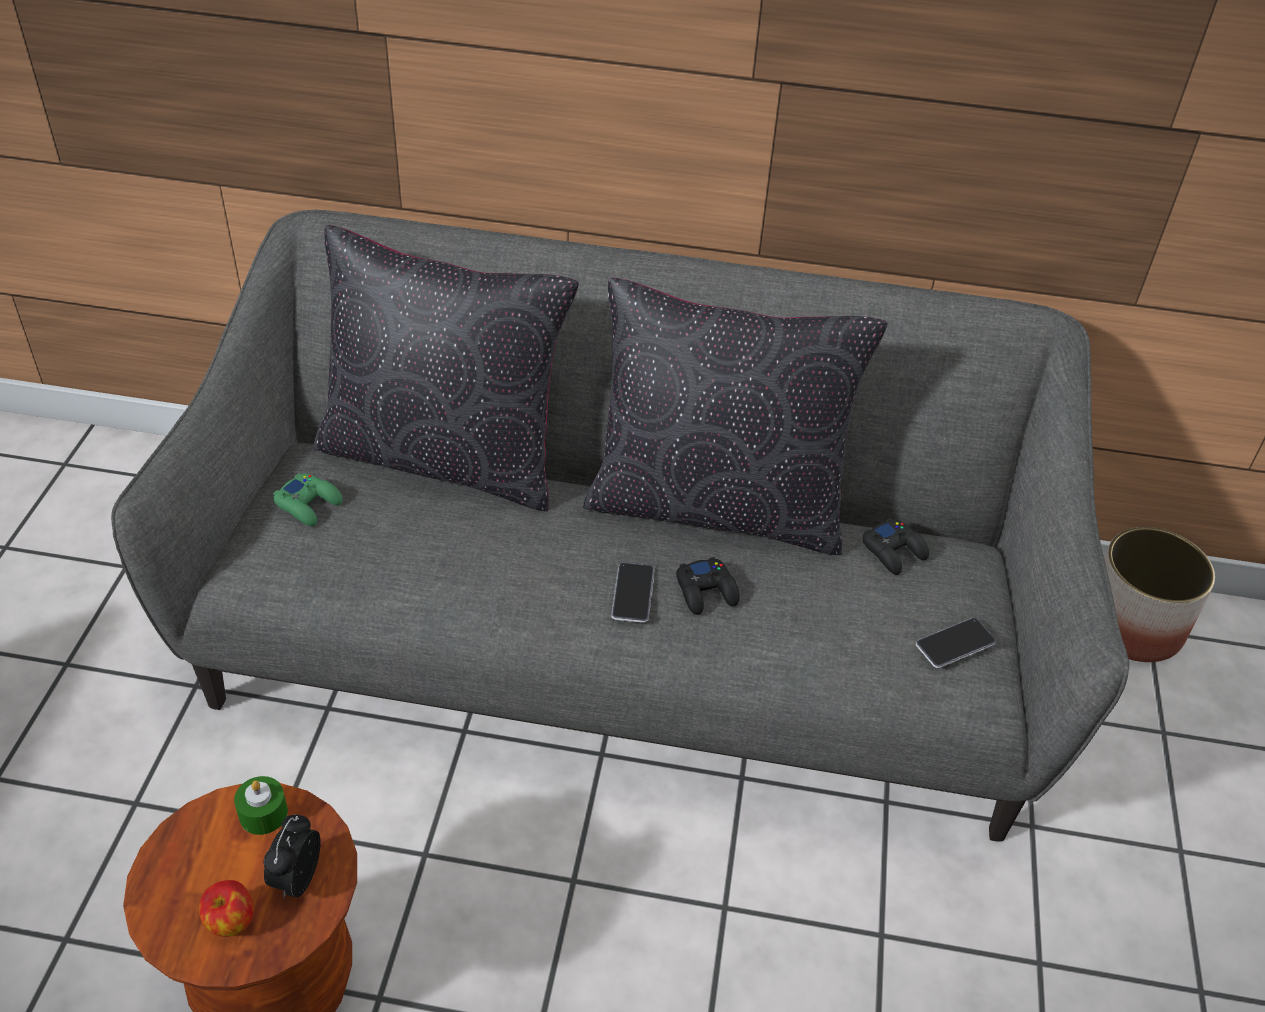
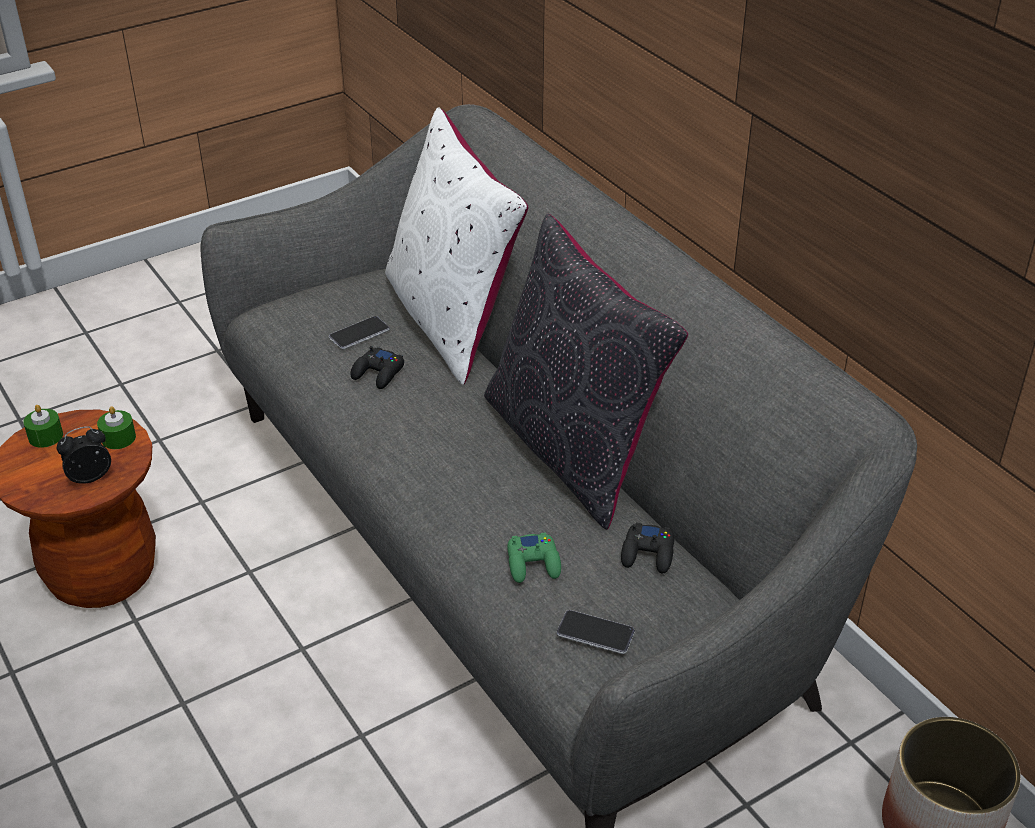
camera: 50 degrees right, 5 degrees down
(172, 878) = (45, 436): none -> green candle
(230, 921) = (39, 473): apple -> none
(309, 504) = (340, 299): green game controller -> green game controller (533, 563)
(444, 456) = (452, 319): black pillow -> white pillow
(633, 593) = (437, 459): phone -> phone (359, 334)
(706, 591) = (482, 488): black game controller -> black game controller (378, 373)

